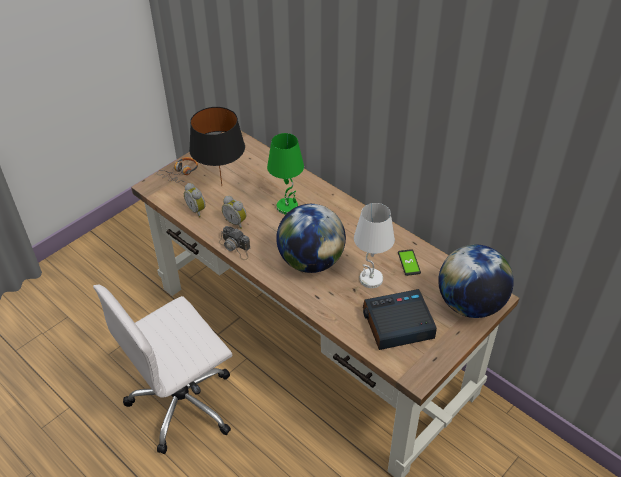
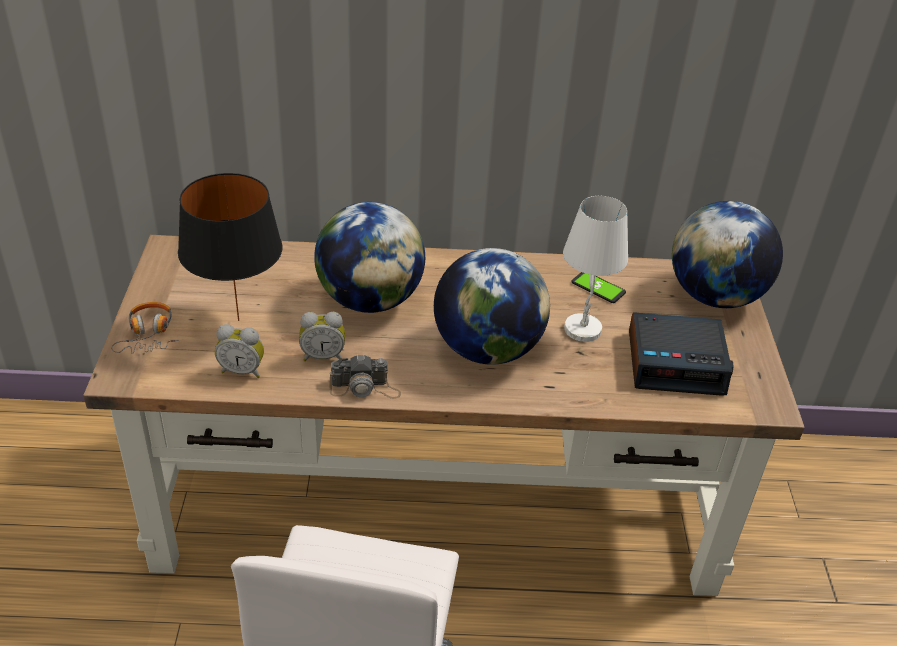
camera: 45 degrees left, 5 degrees down
(288, 207) = (370, 300): green table lamp -> globe
(397, 325) = (676, 362): alarm clock -> alarm clock turned 120 degrees counterclockwise

